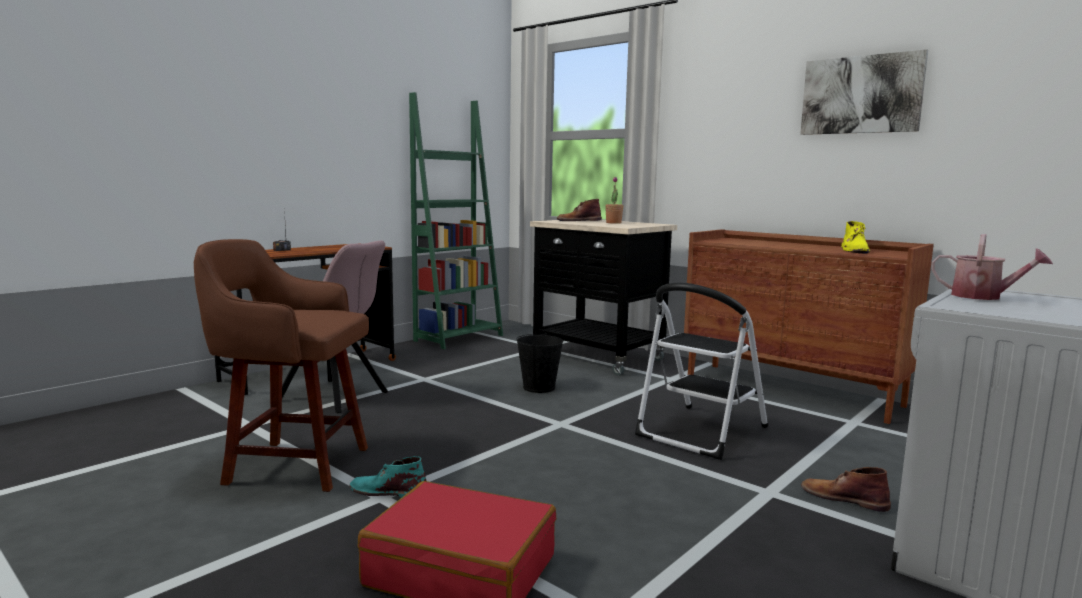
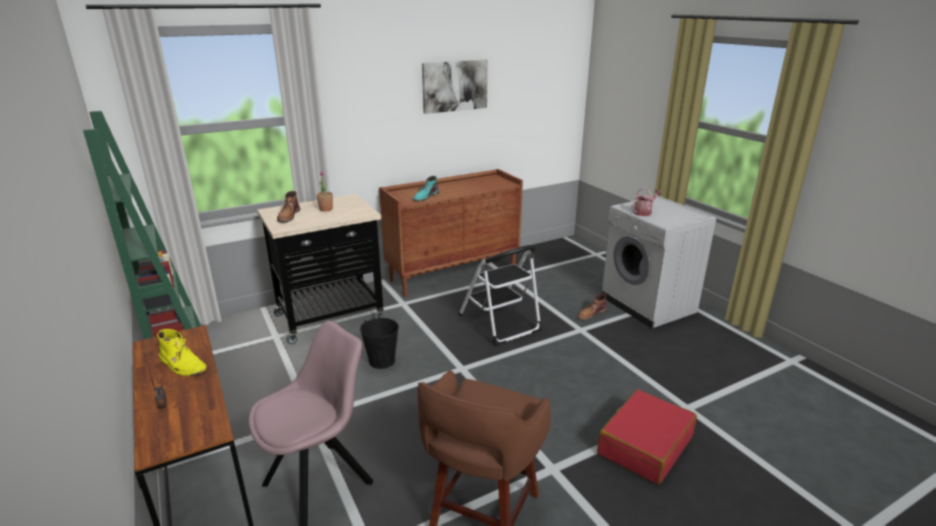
camera: 70 degrees left, 15 degrees up
(388, 491) = (545, 464): turquoise boot -> turquoise boot (425, 196)
(854, 250) = (479, 184): yellow boot -> yellow boot (183, 364)

